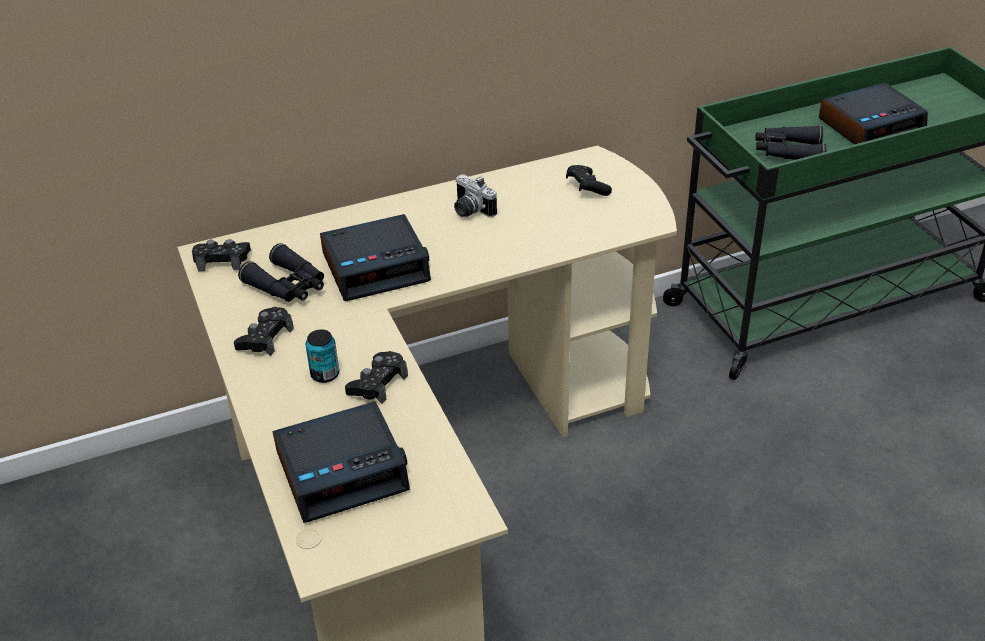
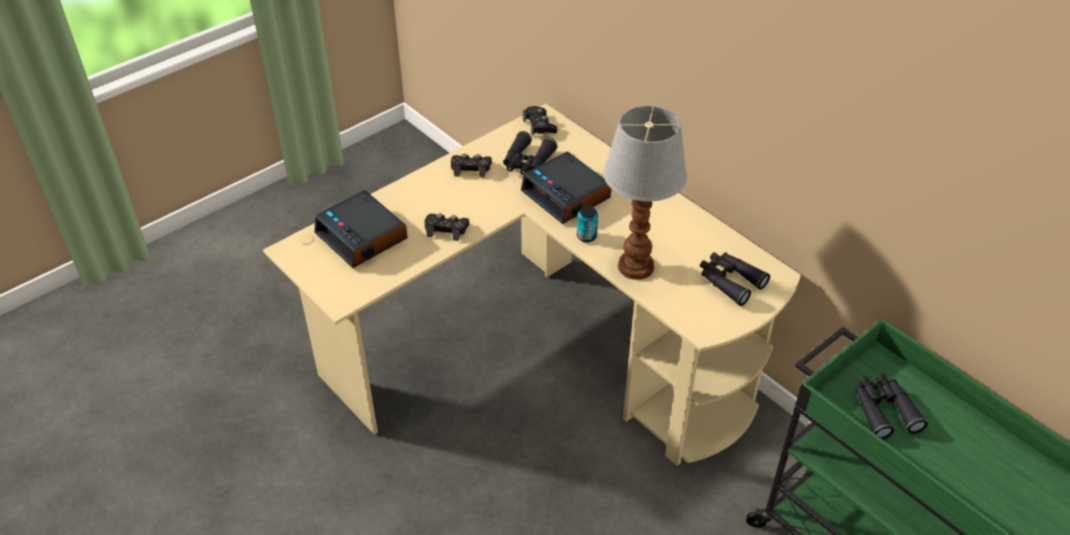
camera: 70 degrees right, 5 degrees up
(325, 374) = (446, 204): can -> can (586, 236)
(469, 210) = (660, 223): camera -> none
(532, 242) = (637, 266): none -> table lamp
(587, 188) = (729, 281): black game controller -> black binoculars
(871, 126) = (981, 474): alarm clock -> none

